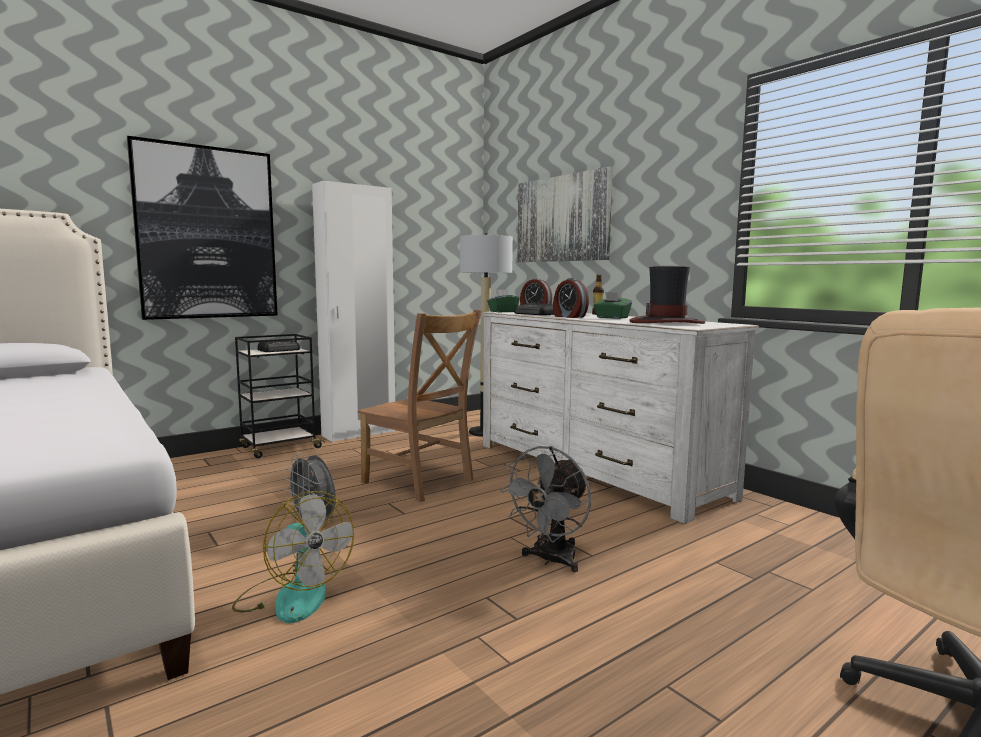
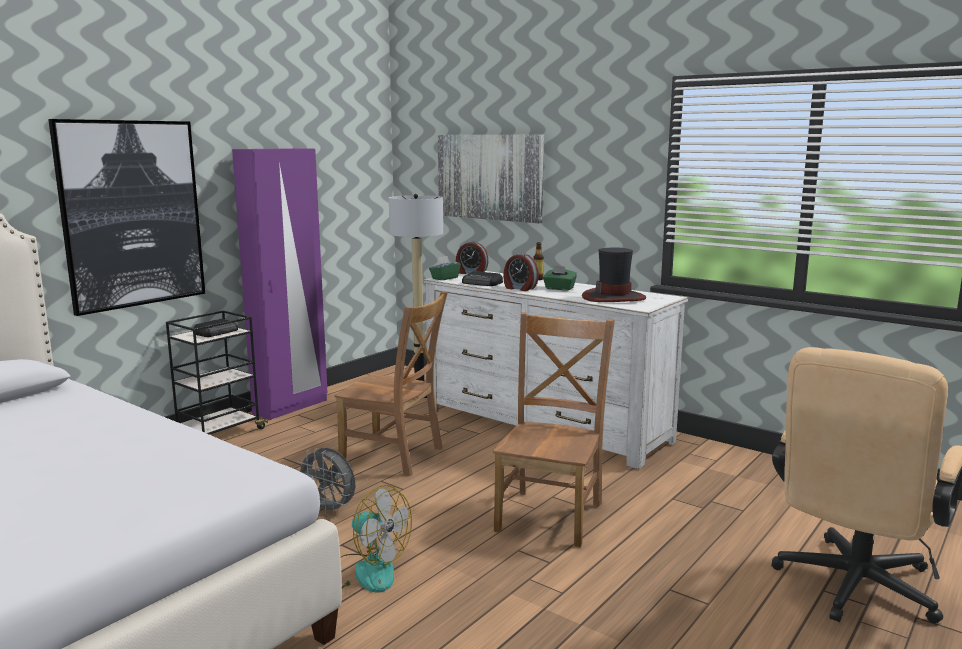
camera: 15 degrees left, 5 degrees up
(359, 433) = (291, 407): white wardrobe -> purple wardrobe
(551, 560) = (551, 514): grey fan -> brown chair

